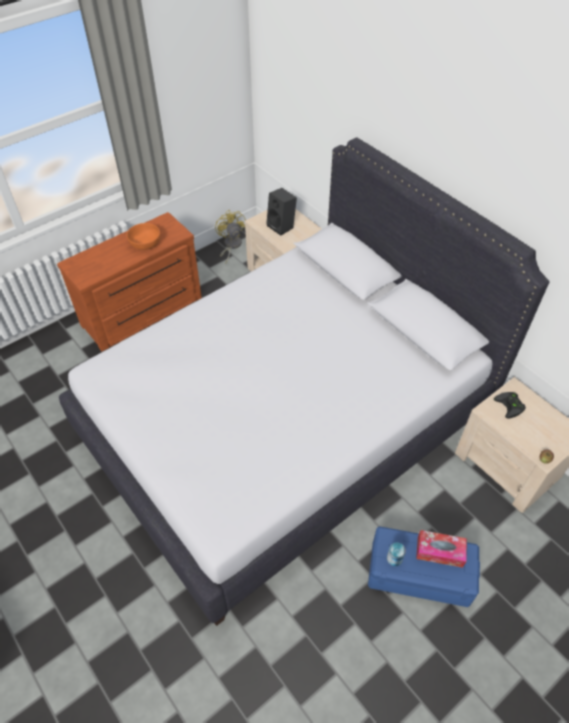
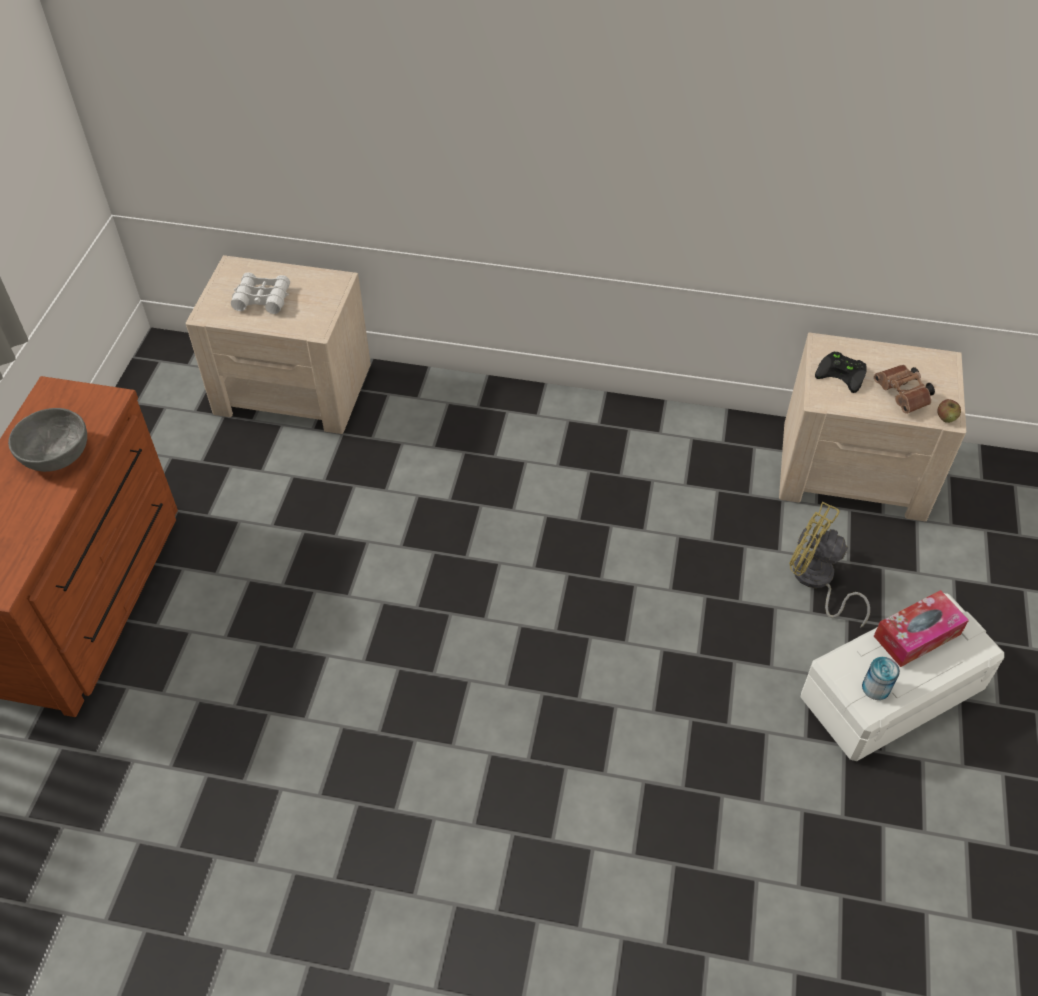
camera: 40 degrees left, 0 degrees up
(145, 243) = (55, 454): orange bowl -> grey bowl
(231, 246) = (145, 393): yellow fan -> yellow fan (816, 581)
(282, 226) = (262, 299): black speaker -> white binoculars
(284, 425) = (517, 621): white bed -> none
(420, 572) = (891, 690): blue storage box -> white storage box
(531, 435) = (903, 396): none -> brown binoculars

